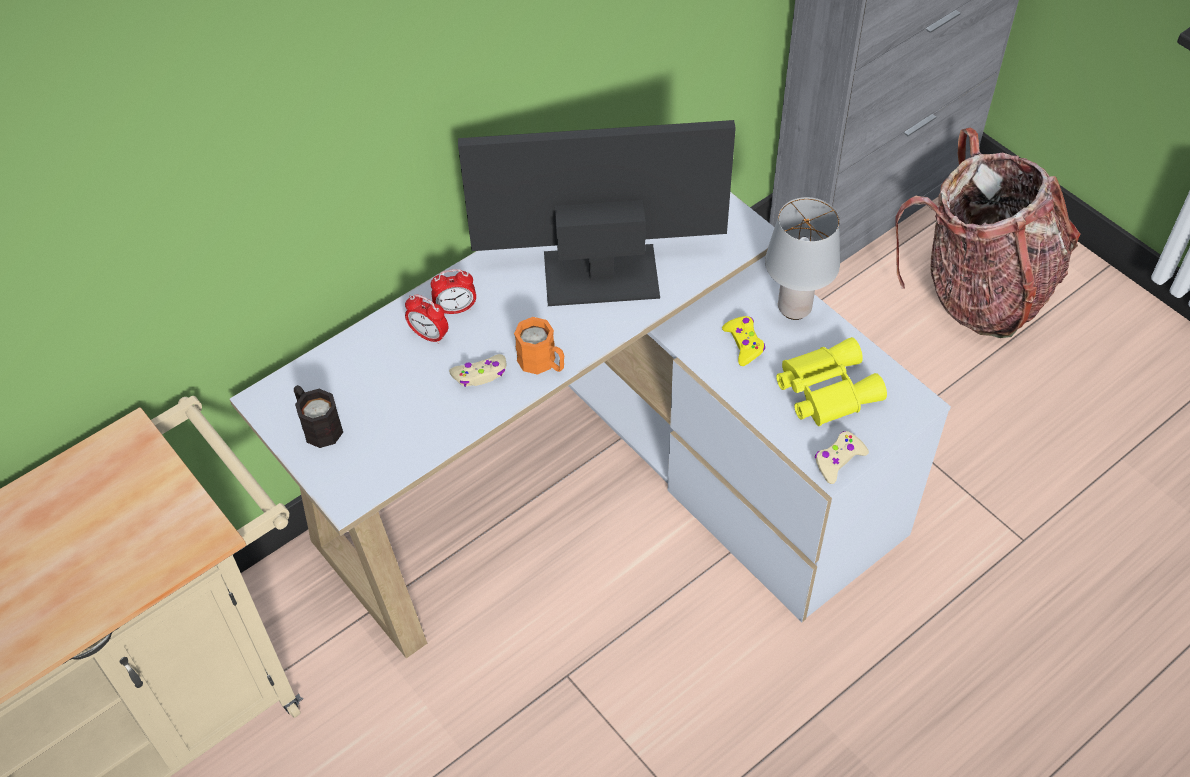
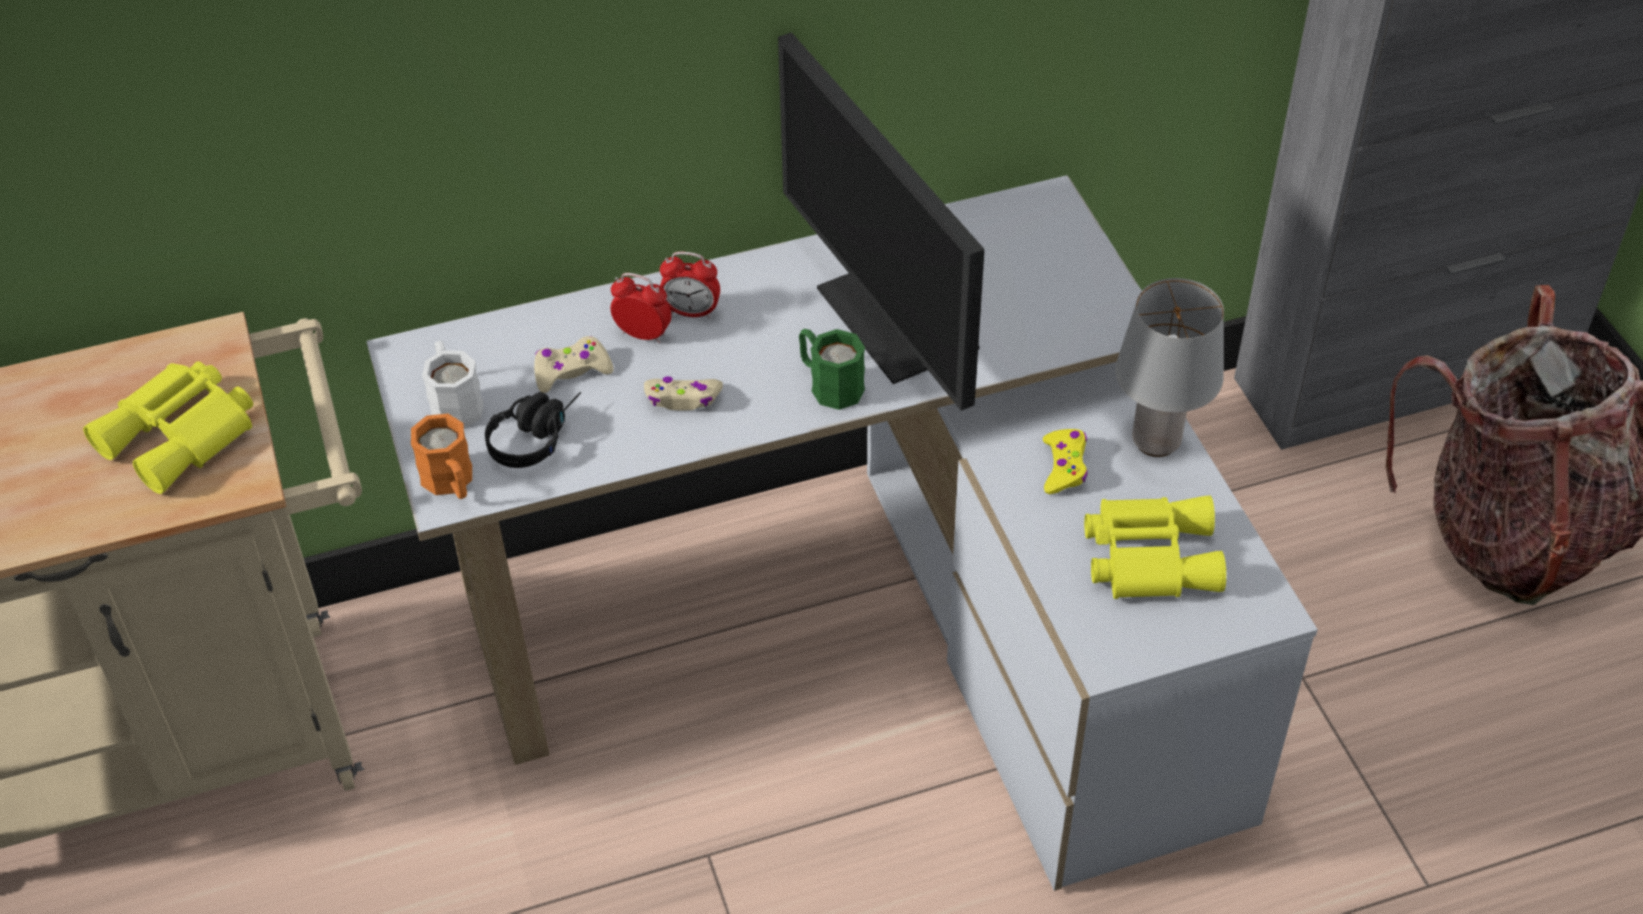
camera: 20 degrees right, 5 degrees down
(142, 515) = (182, 435): none -> yellow binoculars
(318, 425) = (454, 402): black mug -> white mug
(389, 432) = (536, 435): none -> black headphones
(429, 335) = (643, 334): alarm clock -> alarm clock turned 150 degrees clockwise
(542, 363) = (768, 407): orange mug -> orange mug (451, 483)
(576, 334) = (829, 384): none -> green mug
(599, 274) = (896, 320): monitor -> monitor turned 135 degrees counterclockwise
(838, 460) = (1122, 652): beige game controller -> beige game controller (571, 371)

